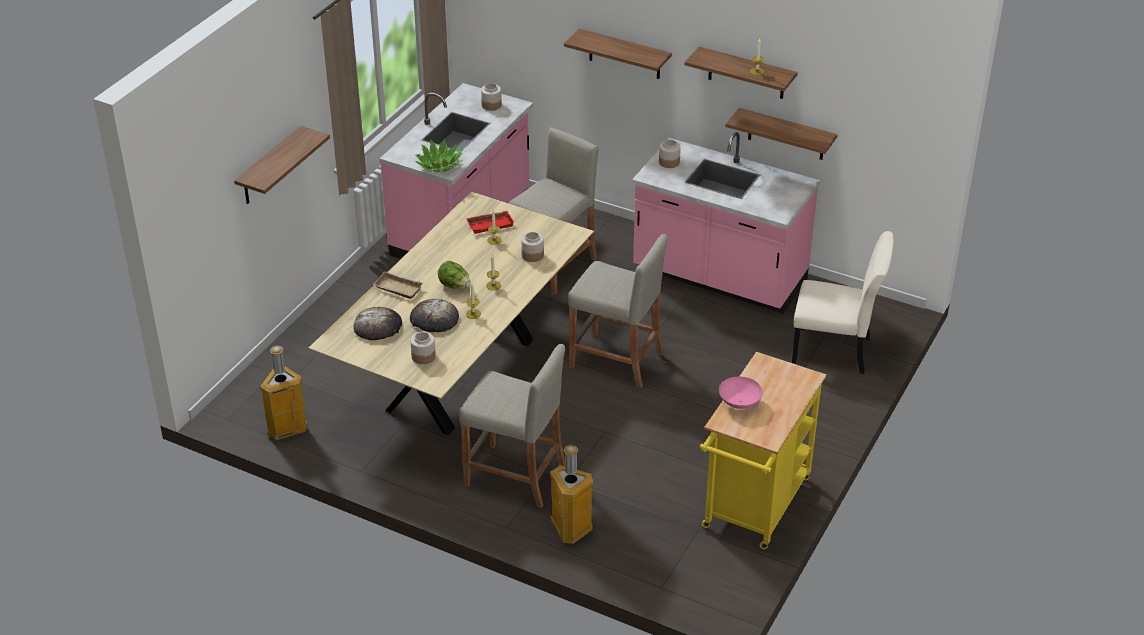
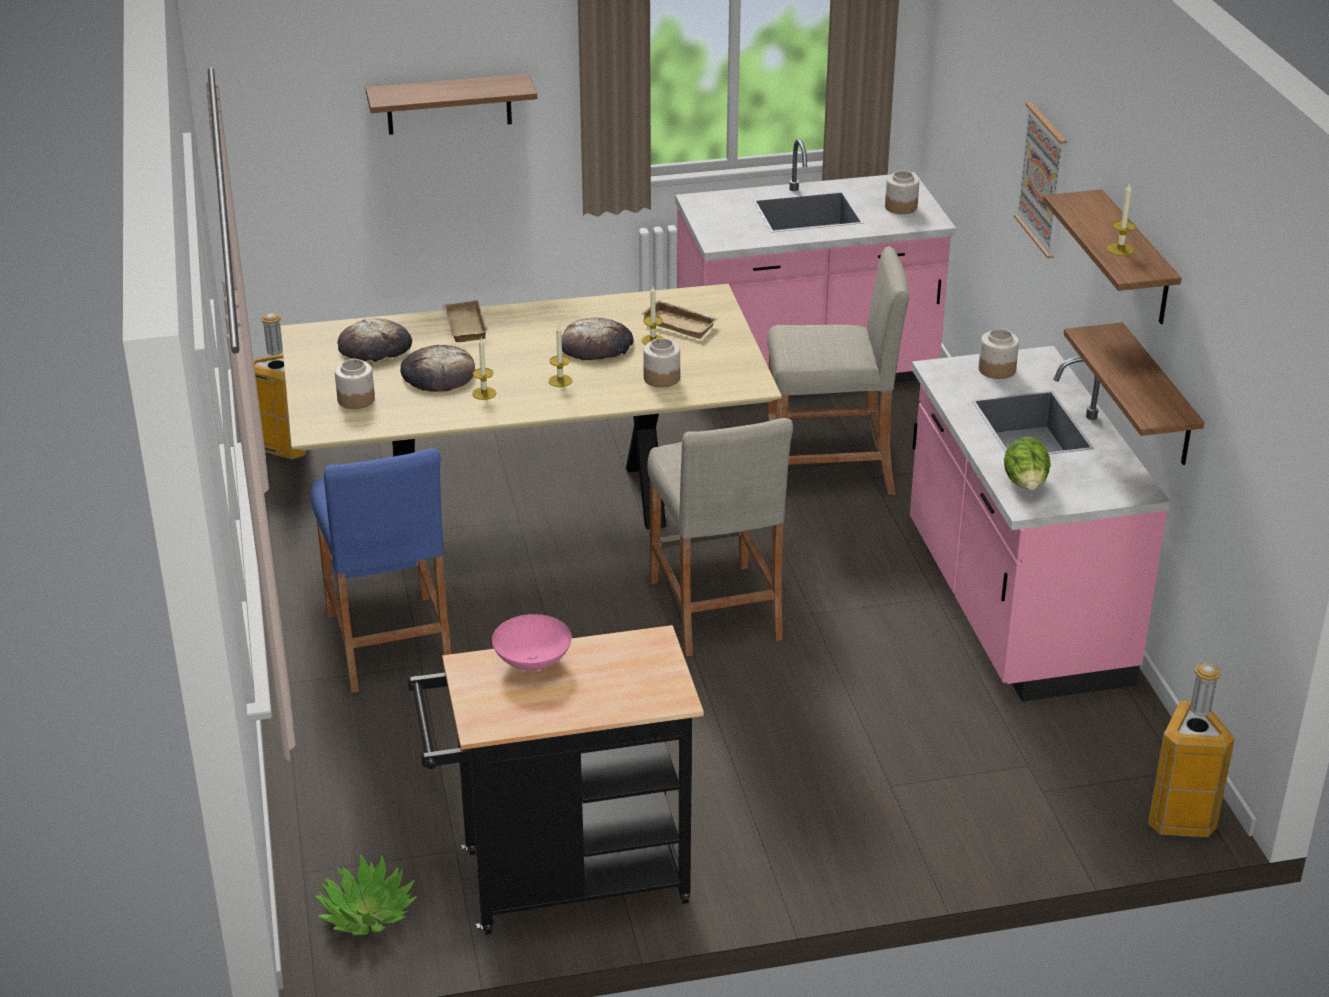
camera: 50 degrees right, 5 degrees down
(439, 165) = (722, 232): potted plant -> potted plant (366, 913)
(455, 286) = (522, 357): lettuce -> lettuce (1025, 485)
(475, 258) = (597, 345): none -> bread
(490, 224) = (681, 324): red tray -> beige tray
(515, 476) = (389, 642): beige stool -> blue stool
(570, 529) = (337, 735): trash can -> trash can (1179, 817)
(624, 55) = (1042, 179): shelf -> picture
(753, 509) = (560, 881): yellow cart -> black cart
(835, 351) = (1011, 792): beige chair -> none

